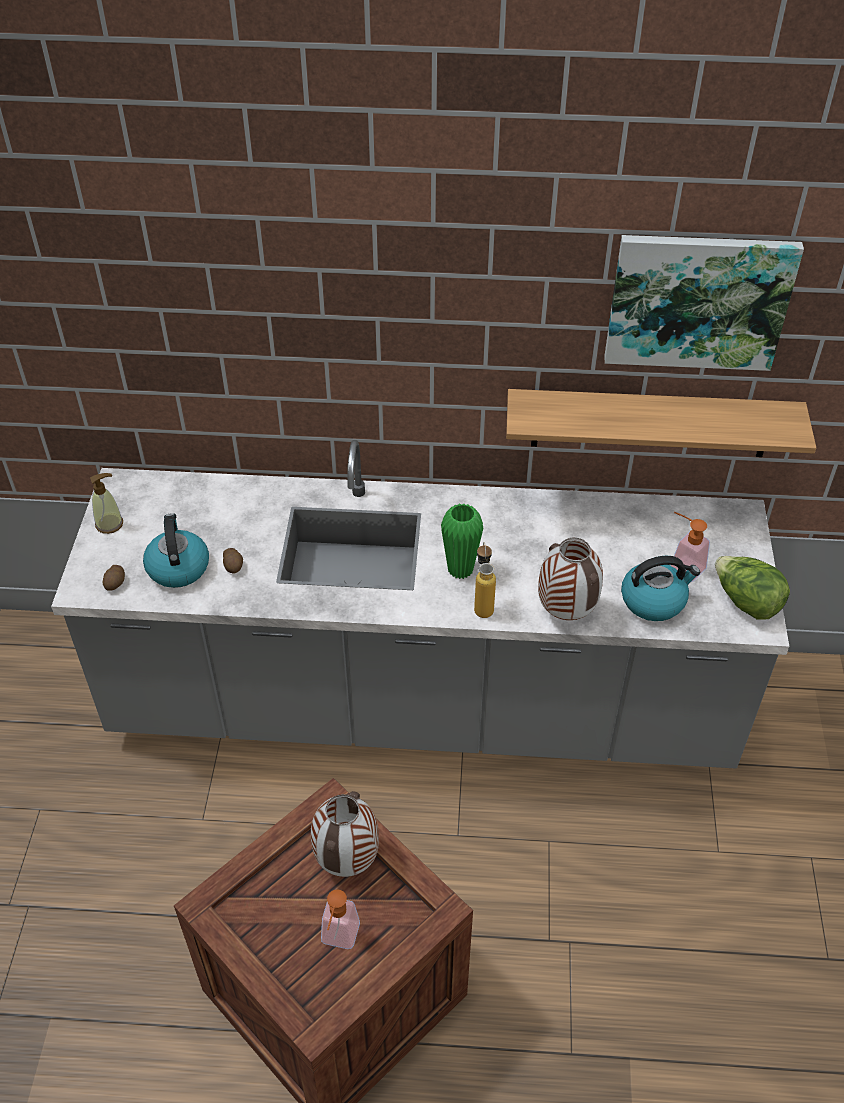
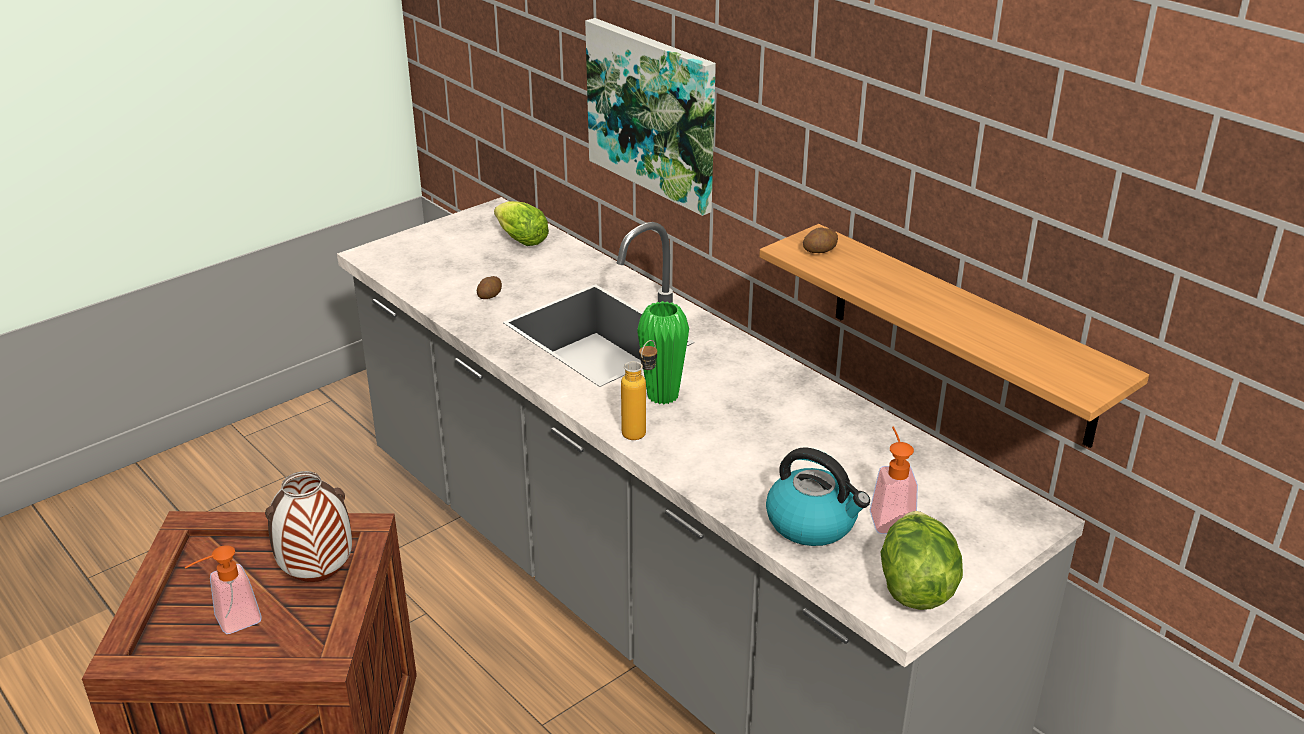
camera: 45 degrees right, 15 degrees down
(109, 524) = (451, 229): soap dispenser -> none
(115, 583) = (396, 263): potato -> potato (820, 251)
(178, 500) = (519, 239): none -> lettuce
(178, 567) = (451, 276): kettle -> none
(564, 613) = (705, 479): vase -> none
(698, 301) = (1016, 155): picture -> picture (653, 113)

